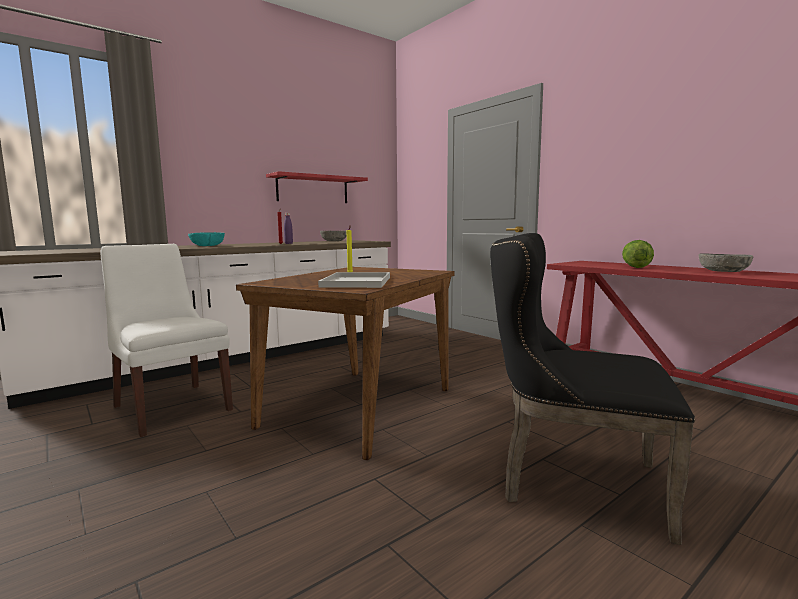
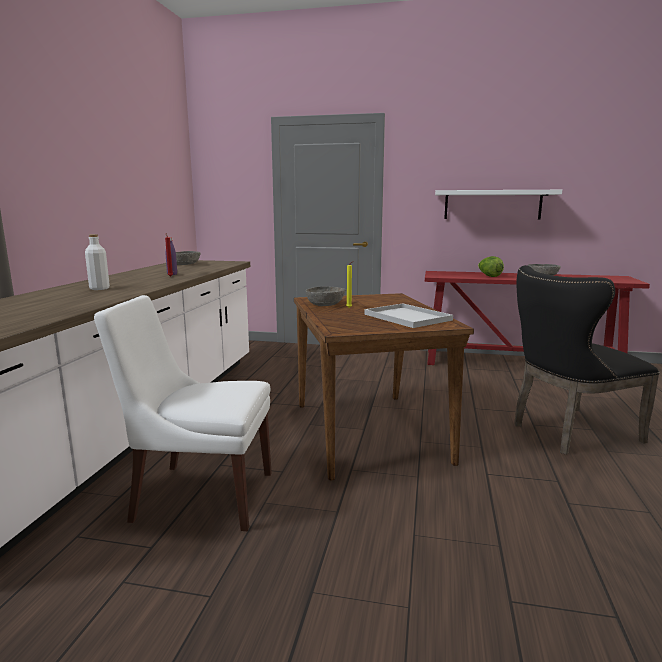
camera: 40 degrees left, 5 degrees up
(207, 245) = (99, 288): turquoise bowl -> white bottle
(313, 189) = (132, 199): red shelf -> none
(344, 271) = (325, 305): none -> grey bowl
(666, 174) = (492, 205): none -> white shelf

